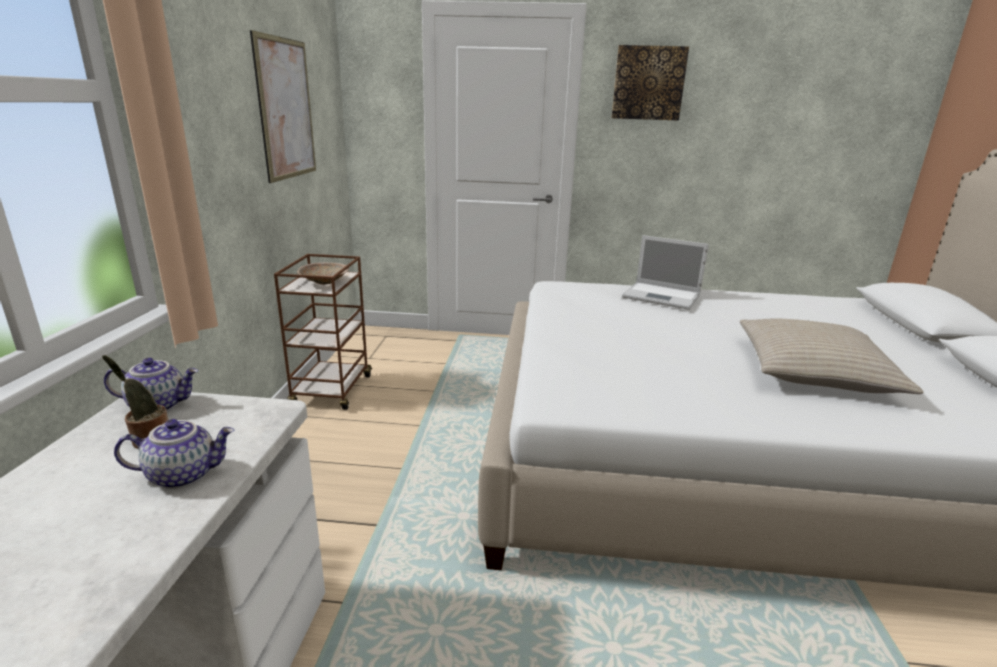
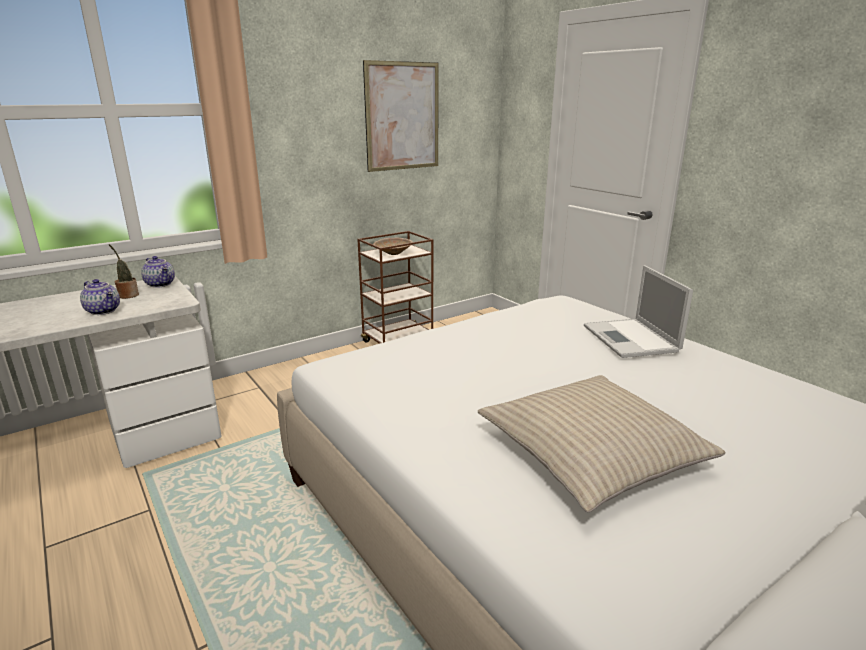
camera: 50 degrees right, 0 degrees up
(648, 83) = (774, 81): picture -> none

